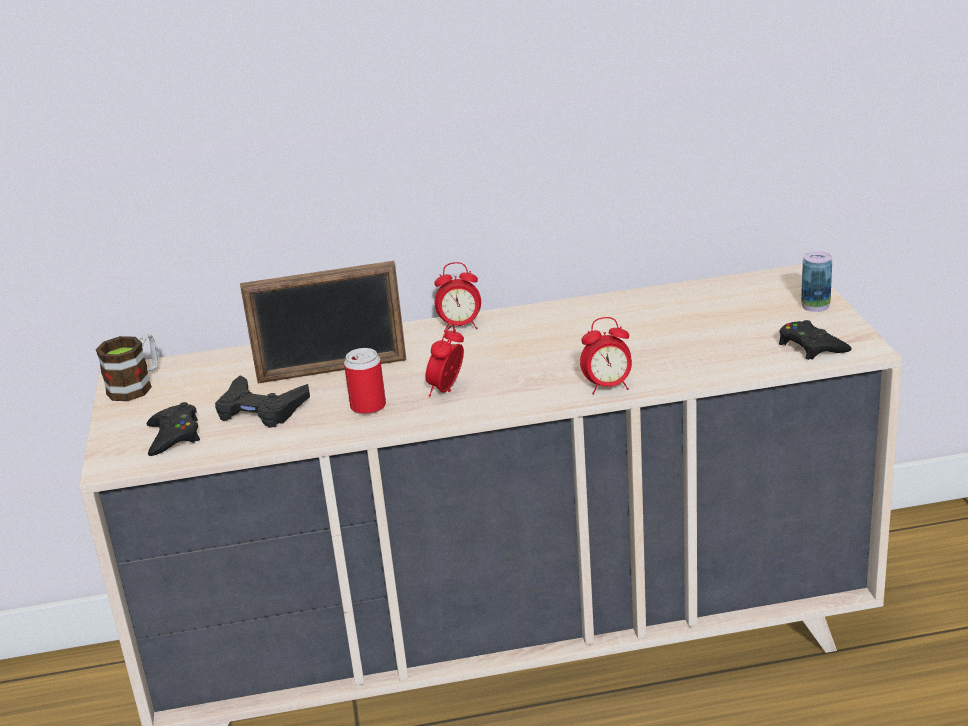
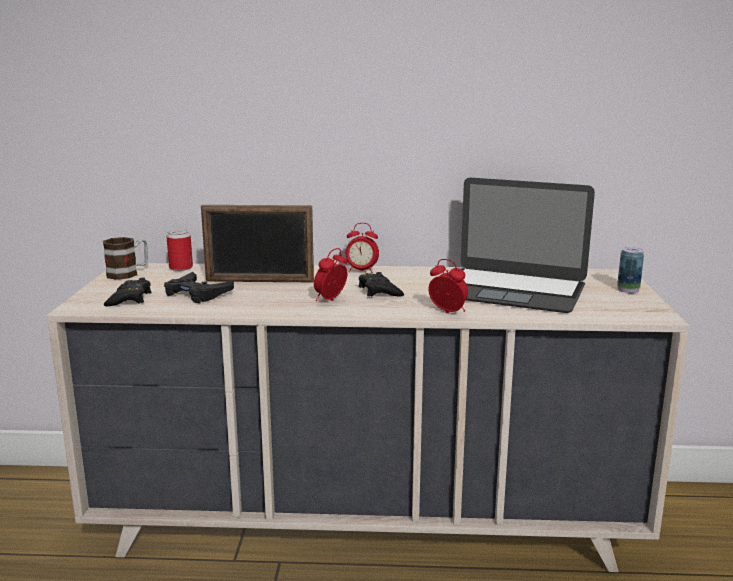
camera: 10 degrees right, 10 degrees down
(368, 407) = (270, 301): can -> can (181, 268)
(608, 387) = (448, 312): alarm clock -> alarm clock turned 150 degrees counterclockwise
(671, 331) = (511, 290): none -> laptop
(811, 346) = (616, 310): black game controller -> black game controller (379, 291)

